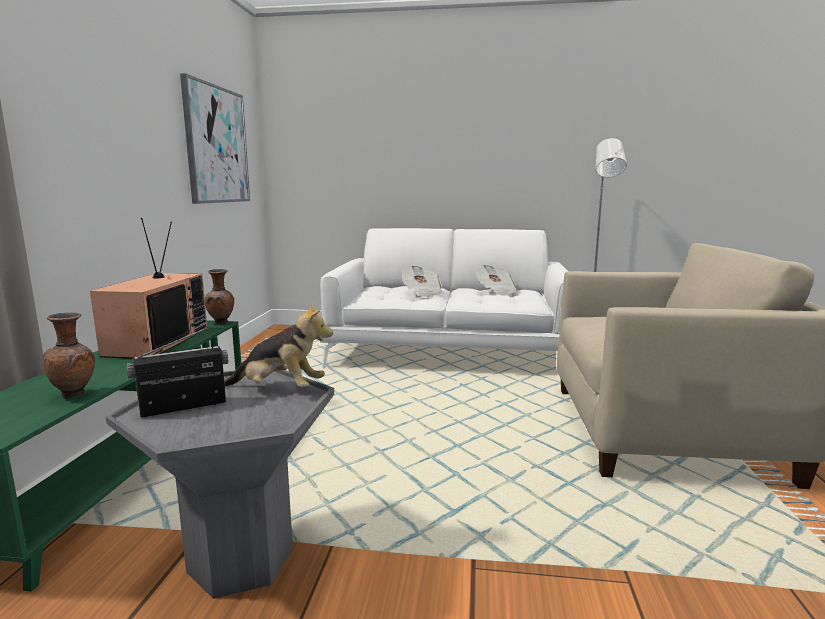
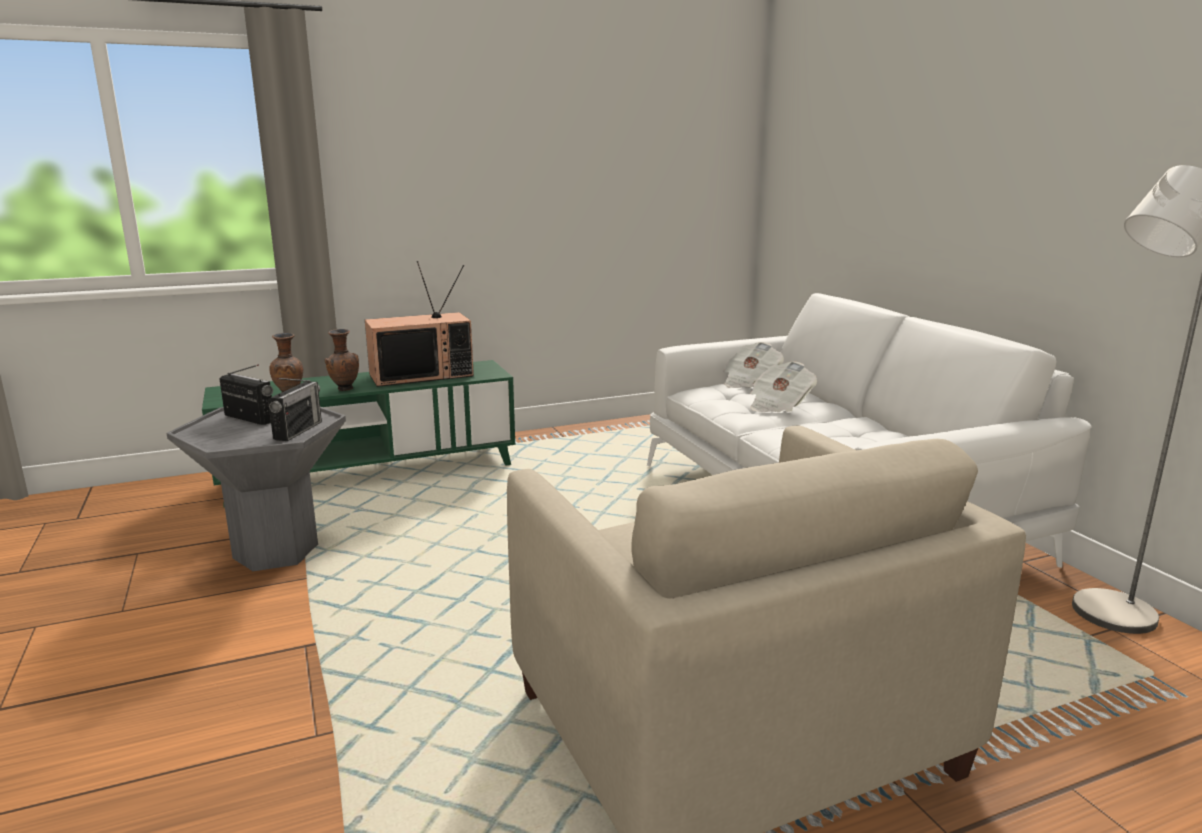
camera: 60 degrees right, 5 degrees up
(217, 145) = (642, 167): picture -> none
(222, 323) = (498, 374): brown vase -> brown vase (344, 389)
(280, 389) = (298, 431): plush toy -> radio
(496, 291) = (875, 438): newspaper -> newspaper (749, 382)

